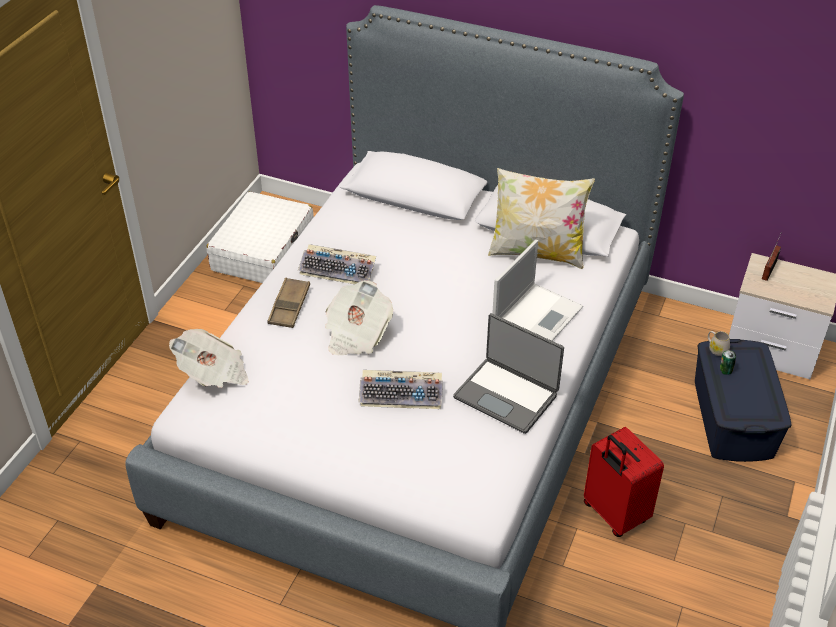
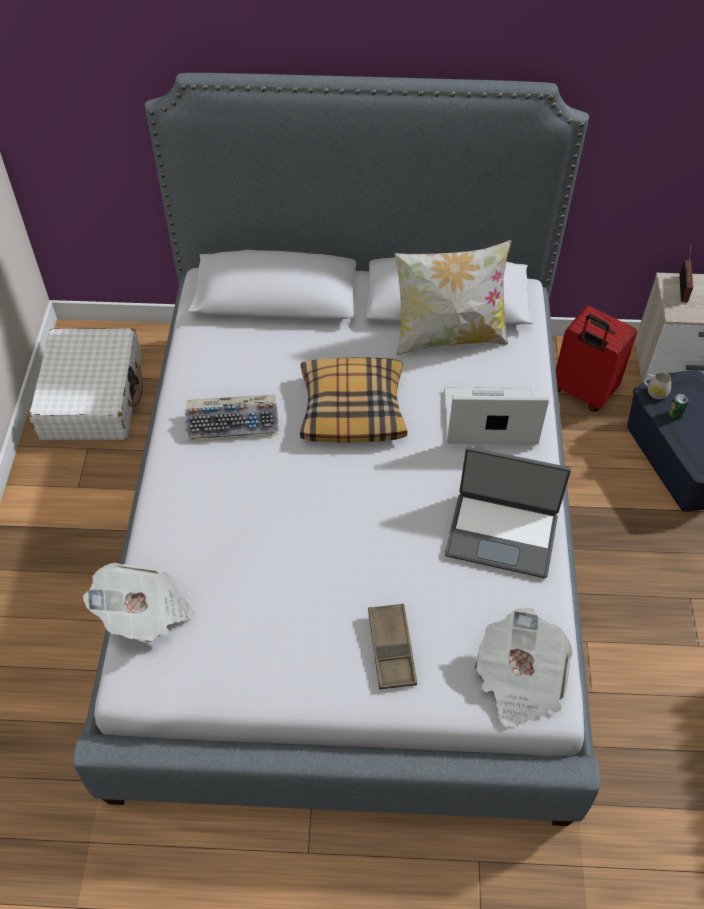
camera: 20 degrees left, 10 degrees up
(289, 306) = (196, 489): brown tray -> brown tray (391, 649)
(356, 334) = (295, 504): newspaper -> newspaper (519, 680)
(402, 394) = (384, 569): keyboard -> none
(434, 283) = (352, 409): none -> pillow
(538, 315) = (487, 418): laptop -> laptop turned 105 degrees counterclockwise
(614, 514) = (616, 611): red suitcase -> red suitcase (582, 392)

